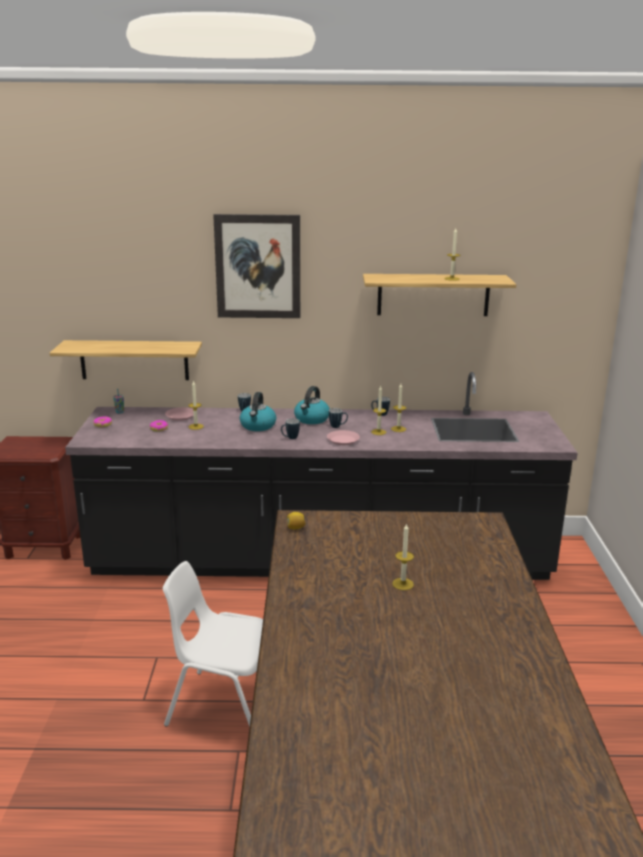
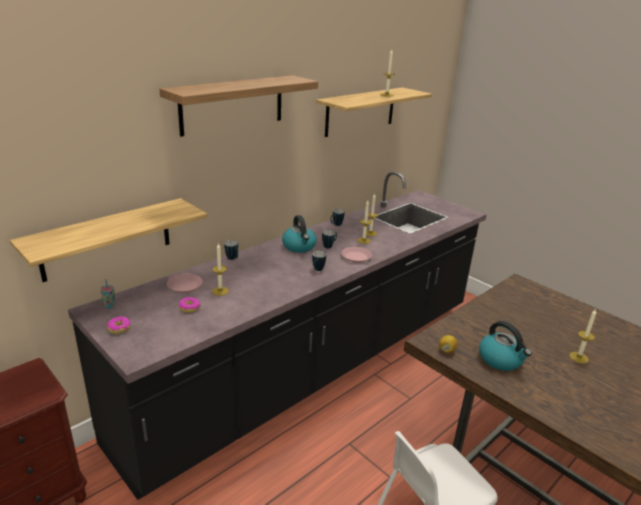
camera: 45 degrees left, 5 degrees up
(258, 266) = (232, 104): picture -> shelf
(258, 426) = (272, 269): kettle -> kettle (501, 360)

